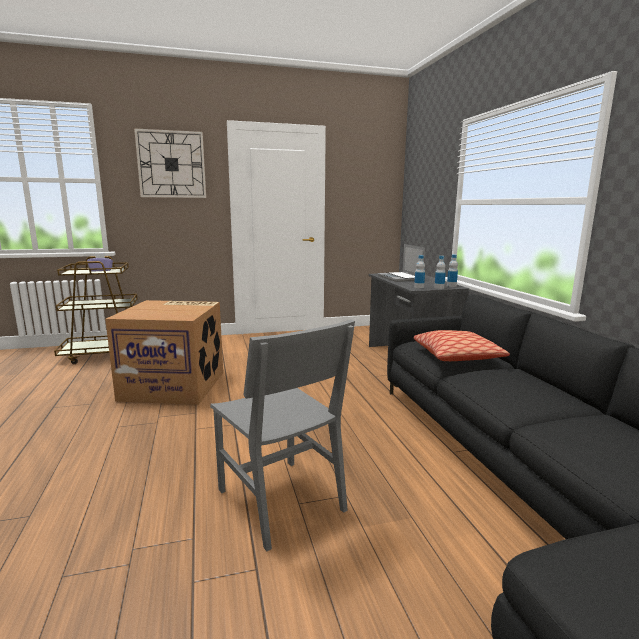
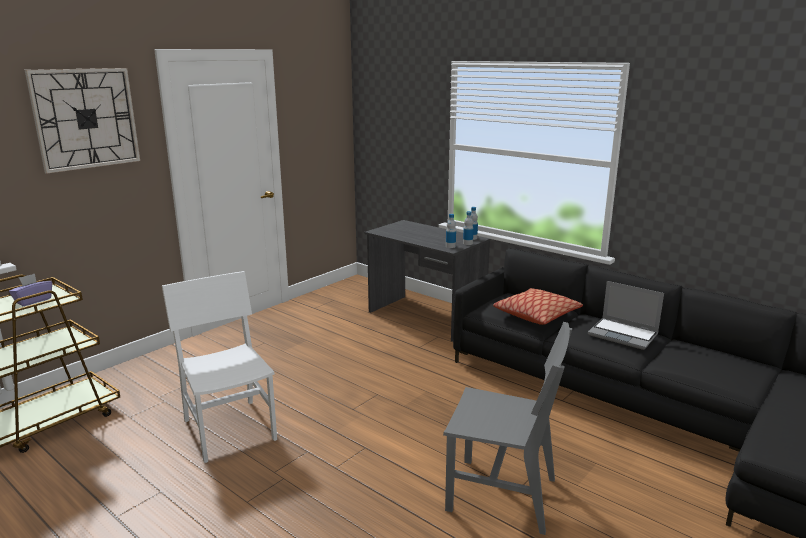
camera: 35 degrees left, 5 degrees up
(175, 385) = (230, 429): cardboard box -> white chair
(400, 278) = (409, 234): laptop -> laptop (624, 335)

